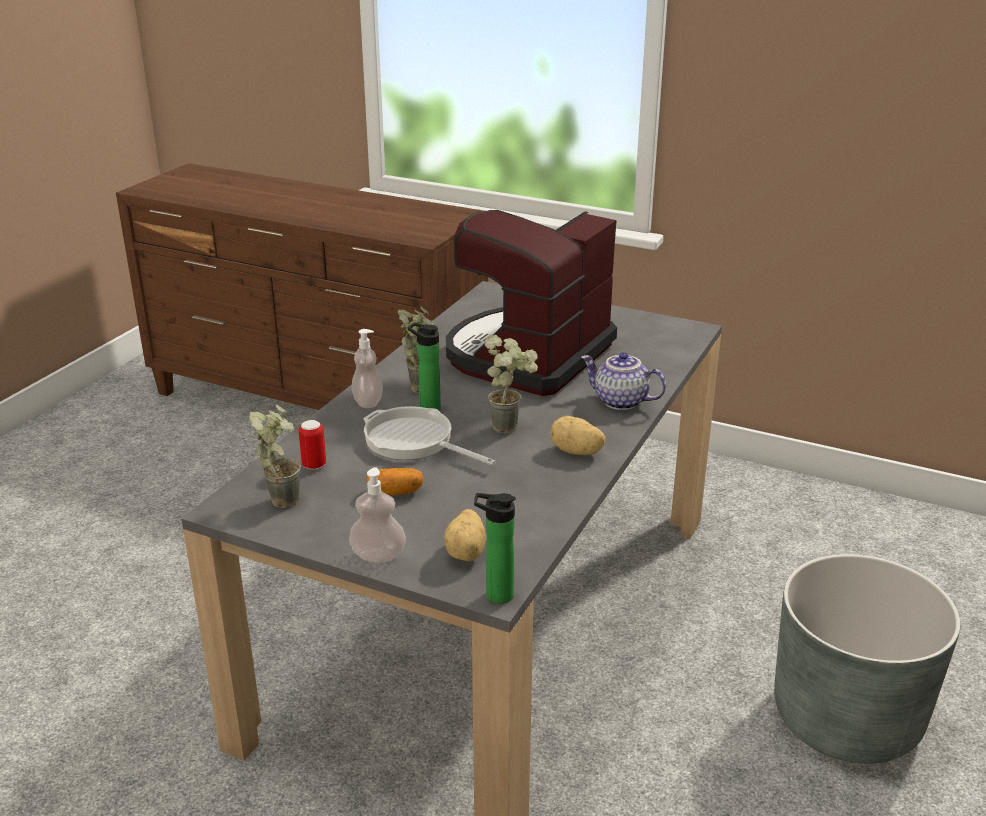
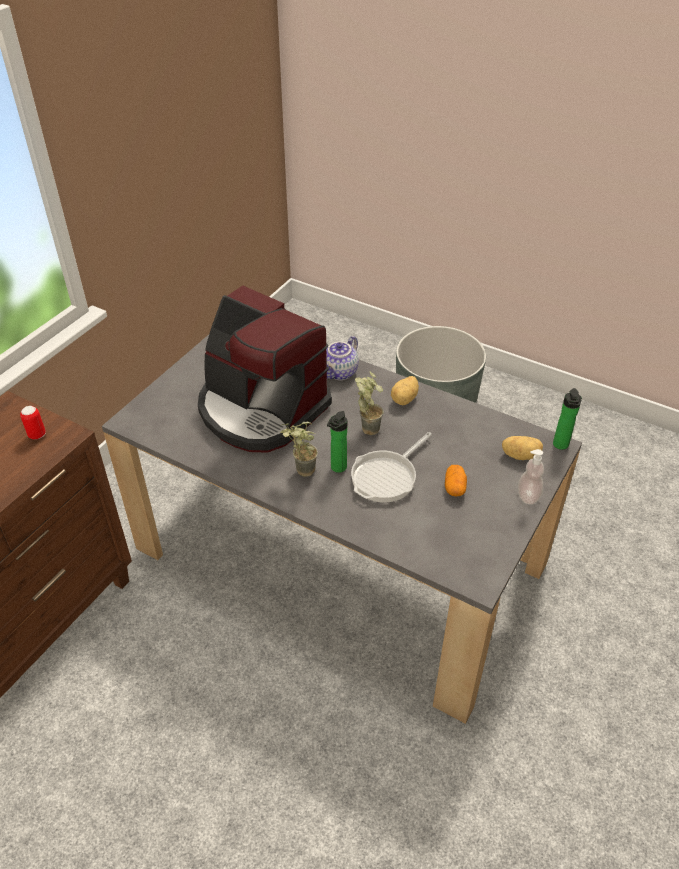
camera: 85 degrees left, 15 degrees up
(281, 497) = (462, 549): potted plant -> none
(314, 465) = (418, 532): can -> can (37, 435)
(368, 402) = (323, 502): soap dispenser -> none

